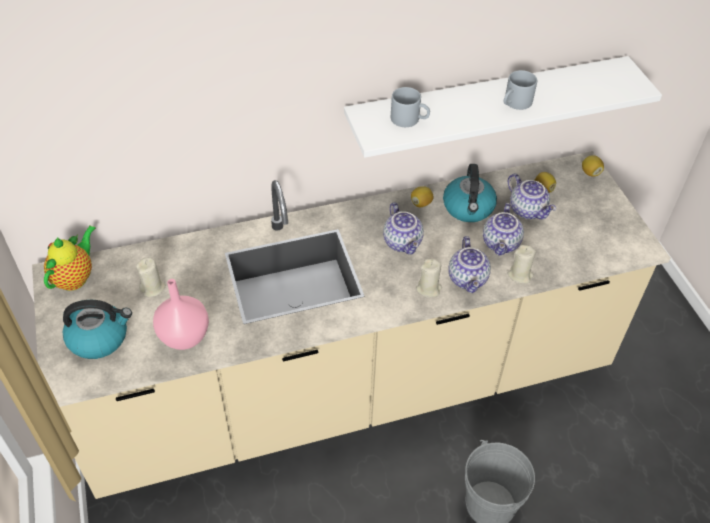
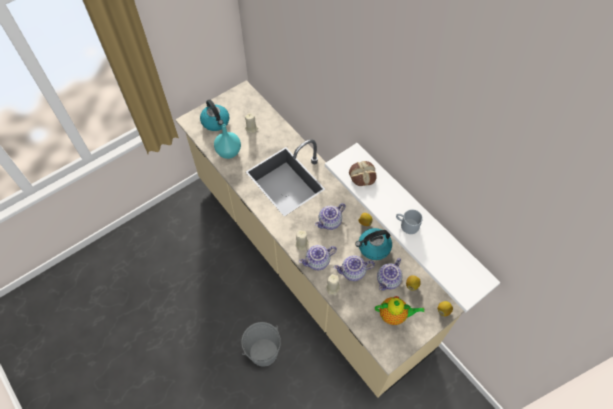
camera: 70 degrees right, 10 degrees up
(75, 277) = (245, 98): teapot -> teapot (394, 315)
(183, 337) = (228, 152): pink vase -> turquoise vase
(410, 119) = (362, 175): grey mug -> bread

